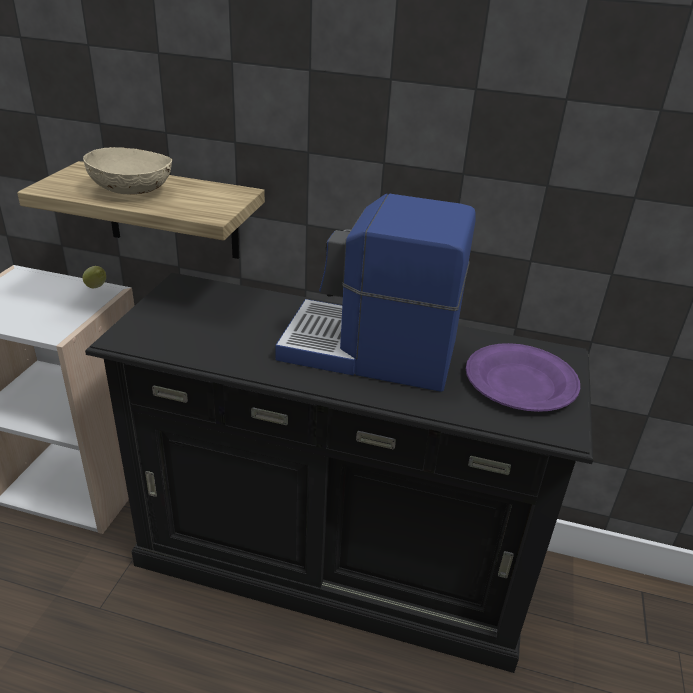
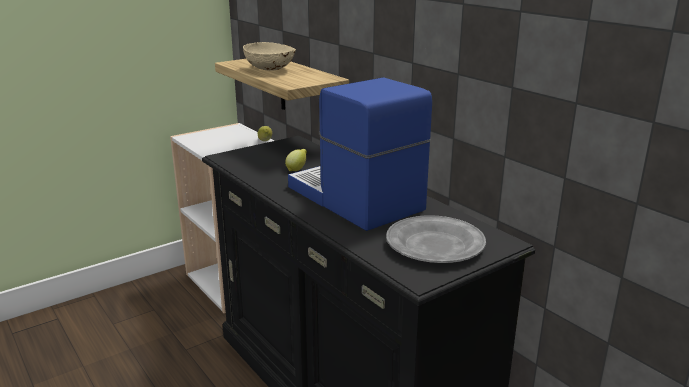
camera: 40 degrees right, 10 degrees down
(247, 329) = (297, 169): none -> lemon
(521, 383) = (435, 245): purple plate -> grey plate

